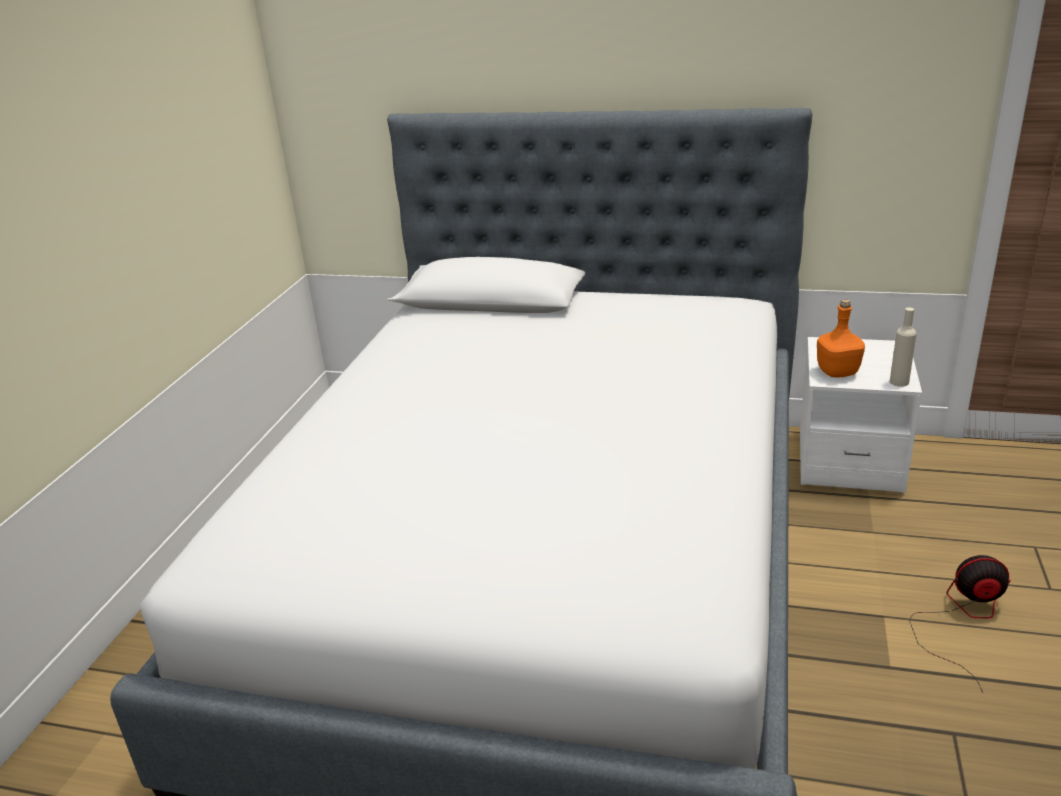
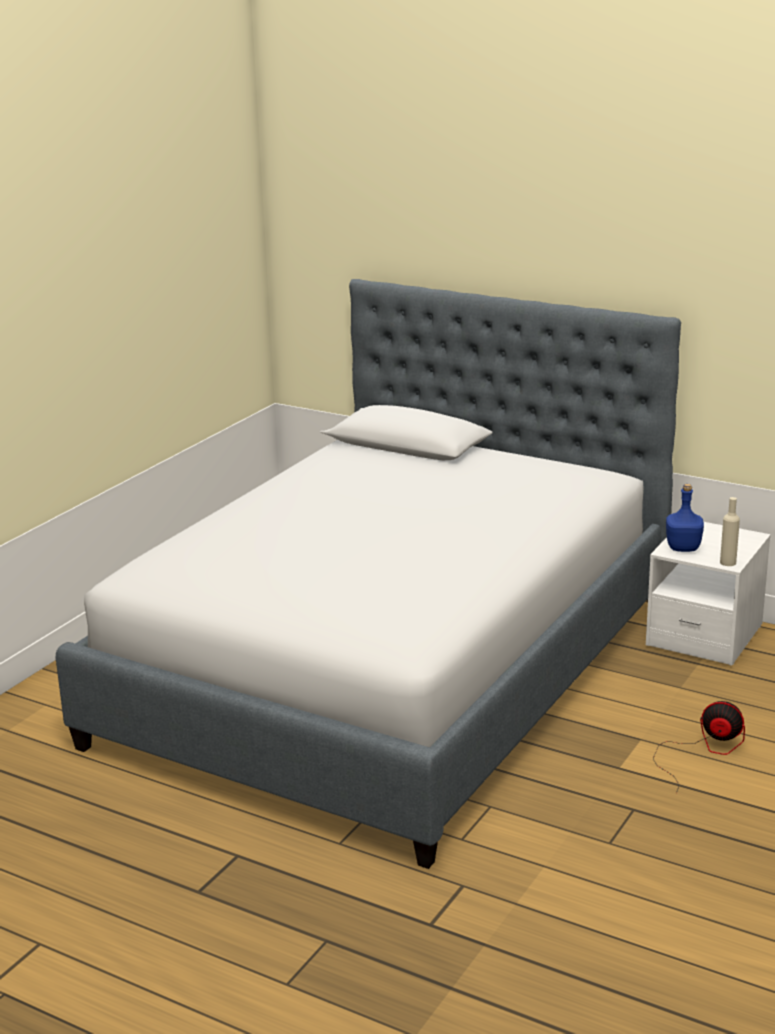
camera: 15 degrees right, 5 degrees down
(838, 372) = (683, 548): orange bottle -> blue bottle

